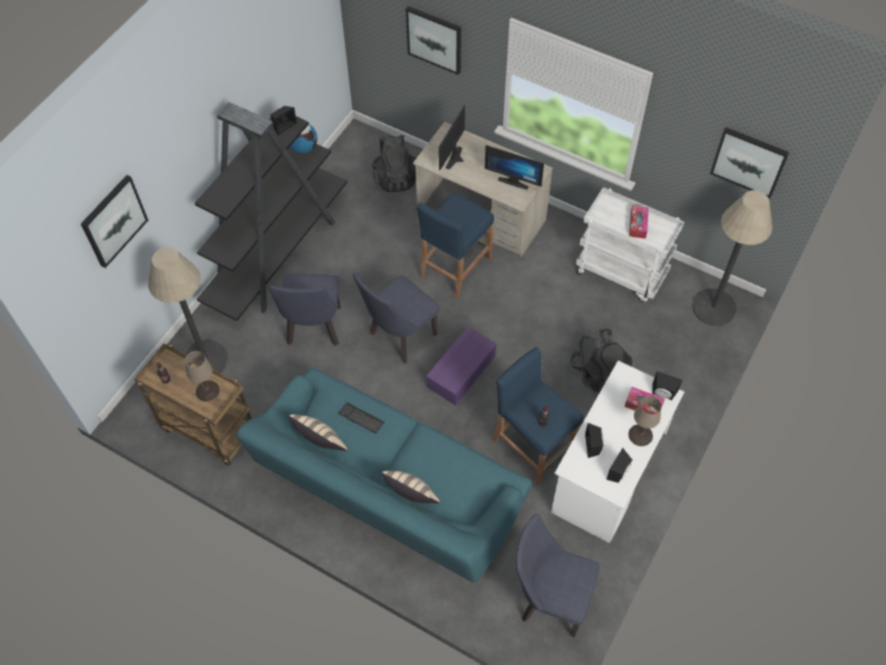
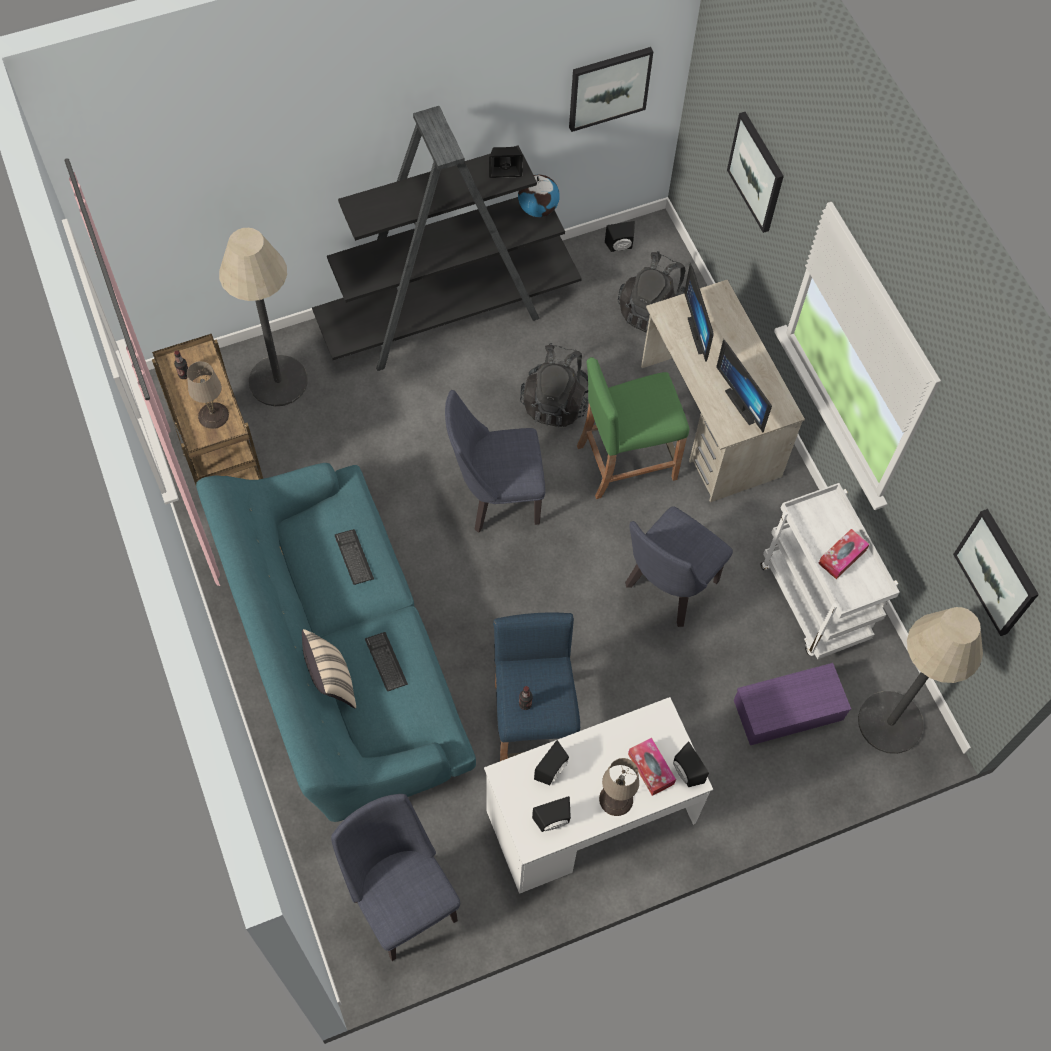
camera: 35 degrees right, 5 degrees up
(113, 221) = (215, 166): picture -> picture (609, 87)
(314, 330) = (413, 426): blue chair -> blue chair (667, 589)
(320, 444) = (290, 555): beige pillow -> none
(346, 154) = (620, 247): none -> black speaker
(434, 463) = (386, 662): none -> keyboard
(455, 267) = (626, 461): blue stool -> green stool
(457, 159) = (701, 334): monitor -> monitor turned 75 degrees counterclockwise
(461, 372) = (527, 586): purple storage box -> purple storage box (787, 711)
(599, 372) = (682, 698): black backpack -> black backpack (555, 402)

